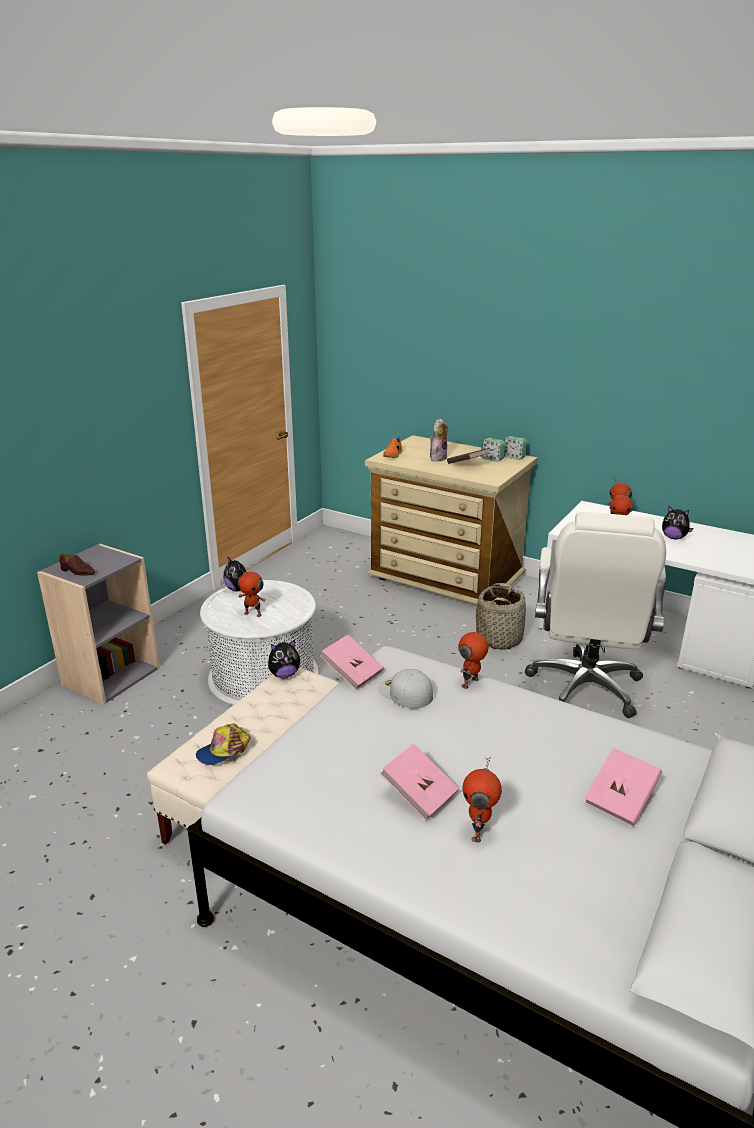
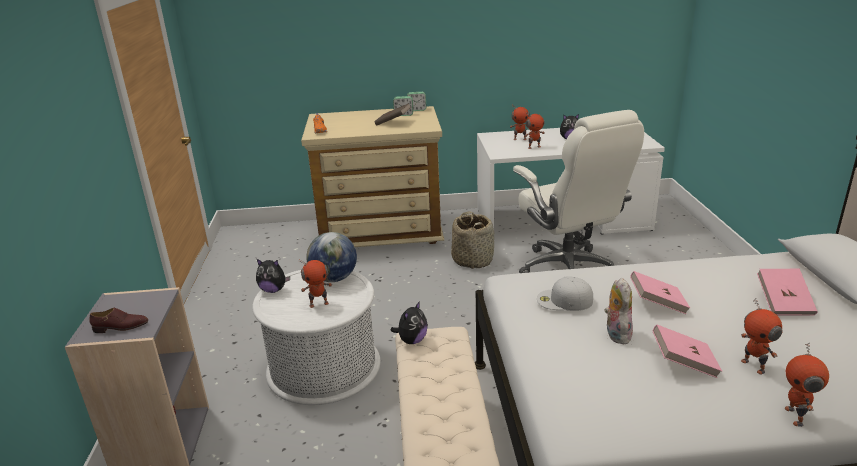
camera: 35 degrees left, 0 degrees up
(224, 751) = (453, 424): cap -> none
(289, 598) = (334, 279): none -> globe
(352, 673) = (503, 305): pink book -> pink book (657, 303)
(437, 458) = (360, 124): plush toy -> plush toy (616, 334)
(471, 683) = (592, 275): toy robot -> toy robot (795, 416)

